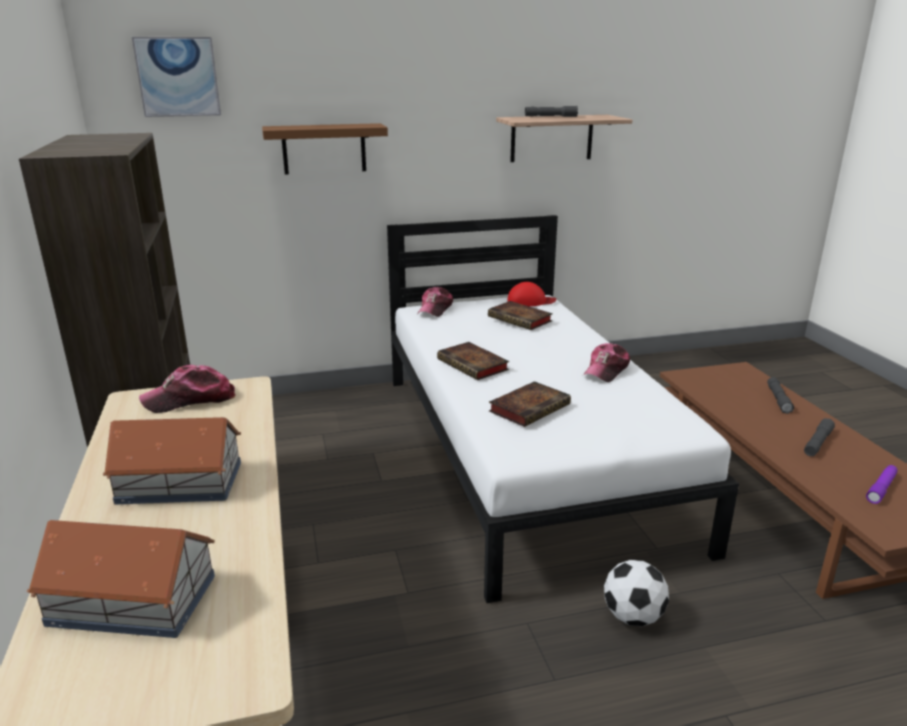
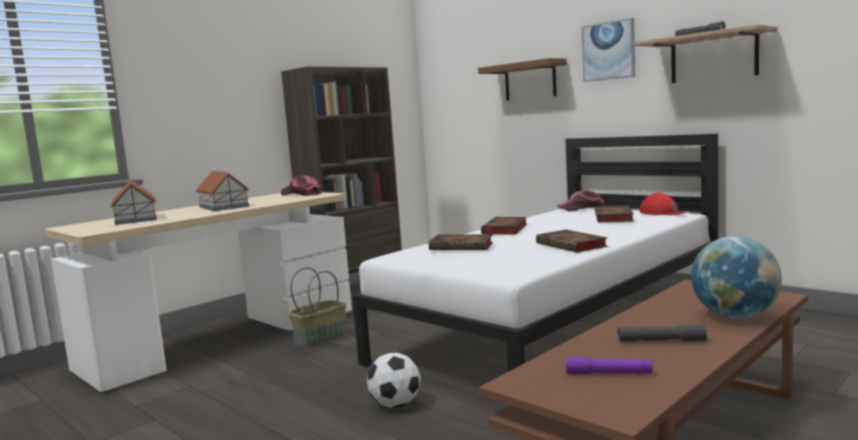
camera: 60 degrees right, 15 degrees down
(178, 77) = (456, 41): picture -> picture (608, 51)
(349, 604) = (320, 338): none -> basket
(606, 370) = (573, 245): cap -> book
(778, 399) = (735, 316): grey flashlight -> globe

